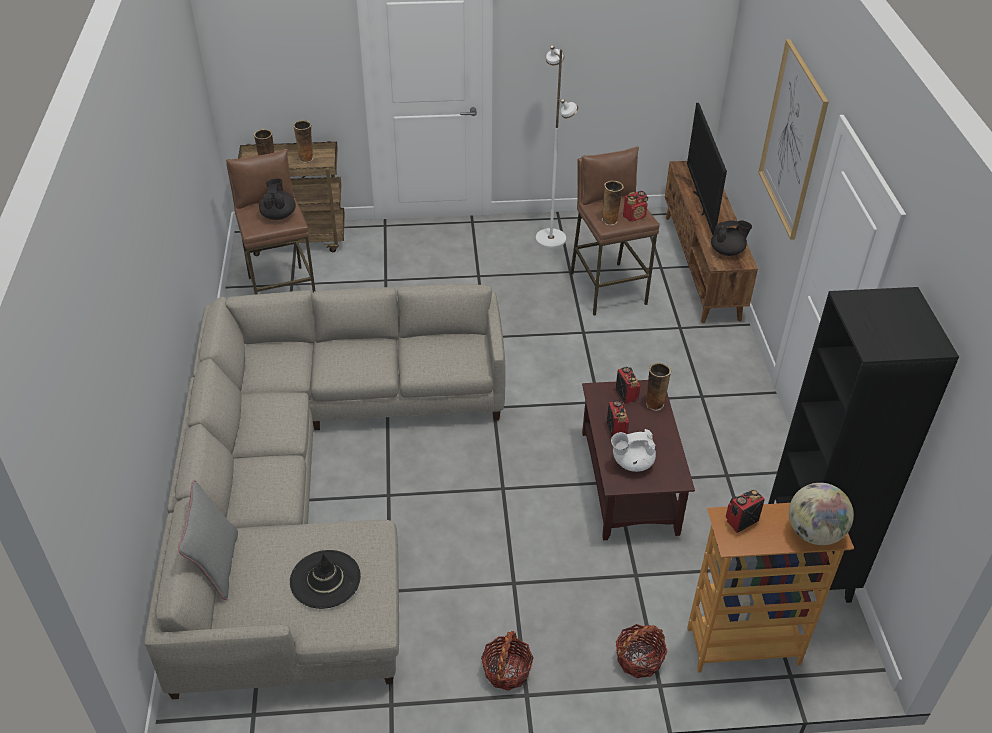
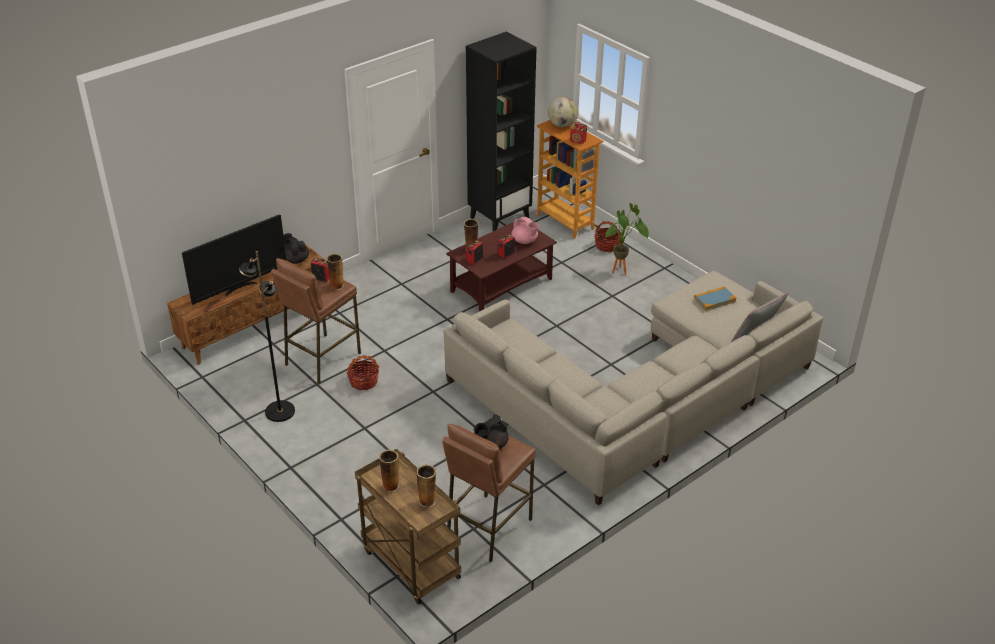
camera: 125 degrees left, 5 degrees down
(325, 579) = (714, 300): black hat -> book
(506, 670) = (660, 278): basket -> basket (363, 382)
(551, 238) = (279, 411): white floor lamp -> black floor lamp
(559, 634) = (623, 271): none -> potted plant
(631, 462) = (525, 241): white teapot -> pink teapot
(792, 140) = (294, 142): picture -> none

